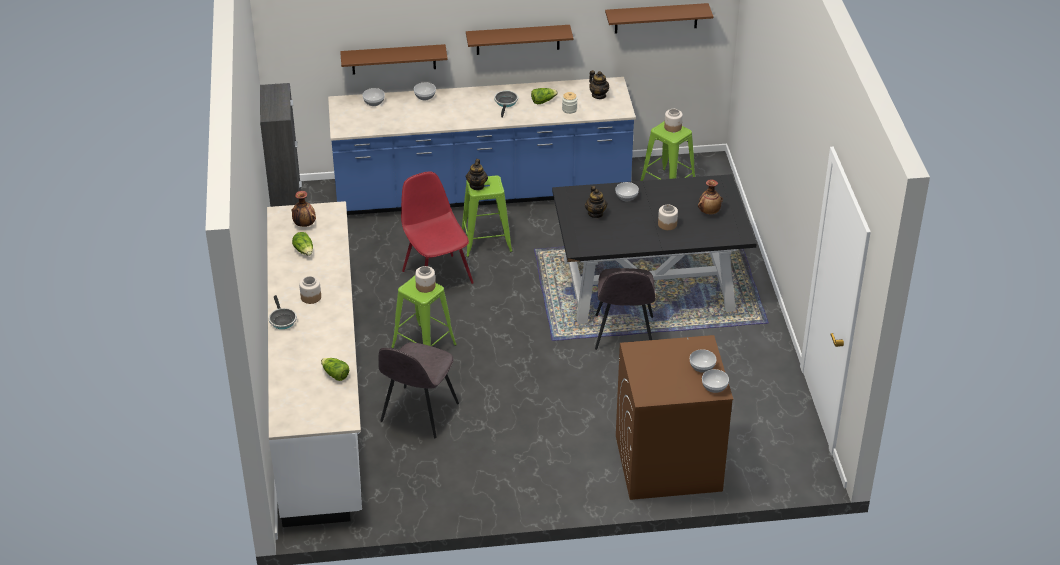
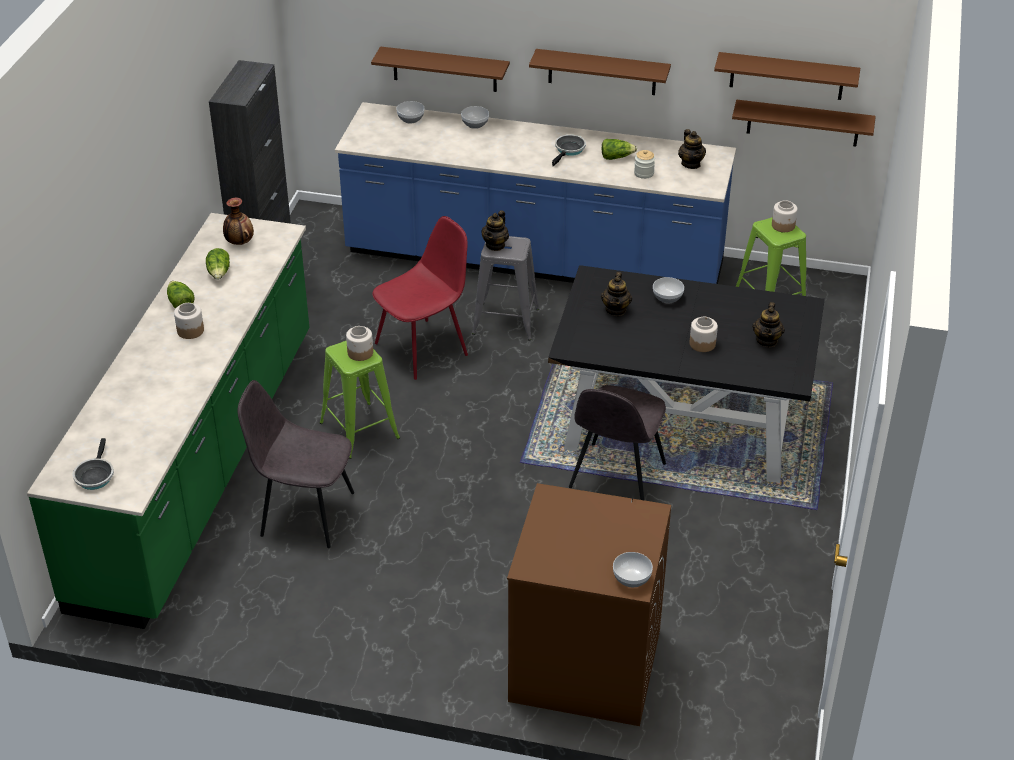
camera: 20 degrees right, 0 degrees up
(282, 320) = (139, 350): frying pan -> frying pan (95, 475)
(320, 399) = (199, 465): white counter -> green counter
(335, 374) = (156, 434): lettuce -> lettuce (180, 303)
(418, 414) = (304, 513): grey chair -> grey chair turned 60 degrees clockwise
(436, 276) = (423, 348): red chair -> red chair turned 60 degrees clockwise
(485, 242) = (505, 321): green stool -> grey stool
(670, 49) = (803, 123): none -> brown shelf
(701, 367) = (629, 545): bowl -> none
(709, 212) = (767, 340): vase -> teapot

